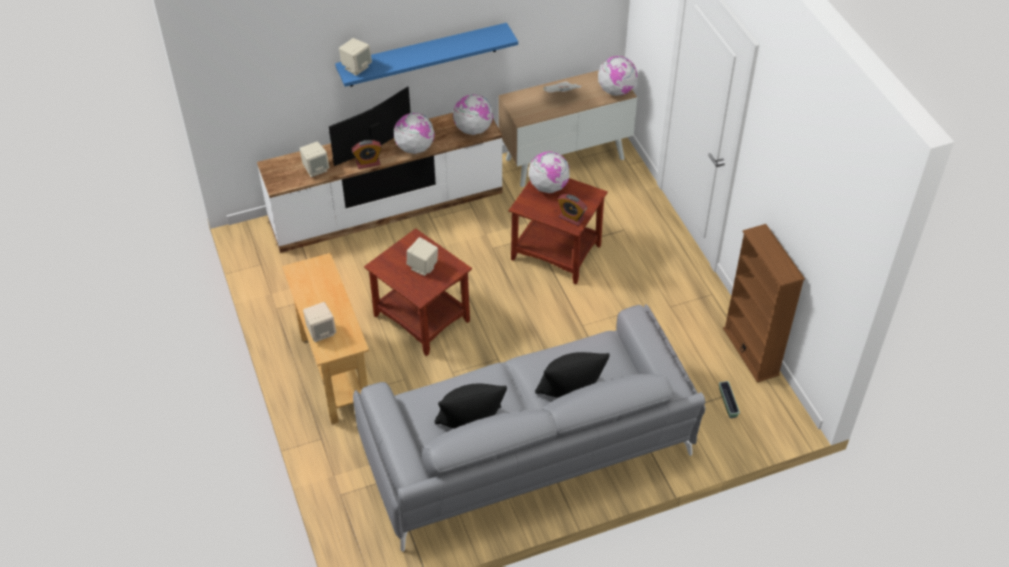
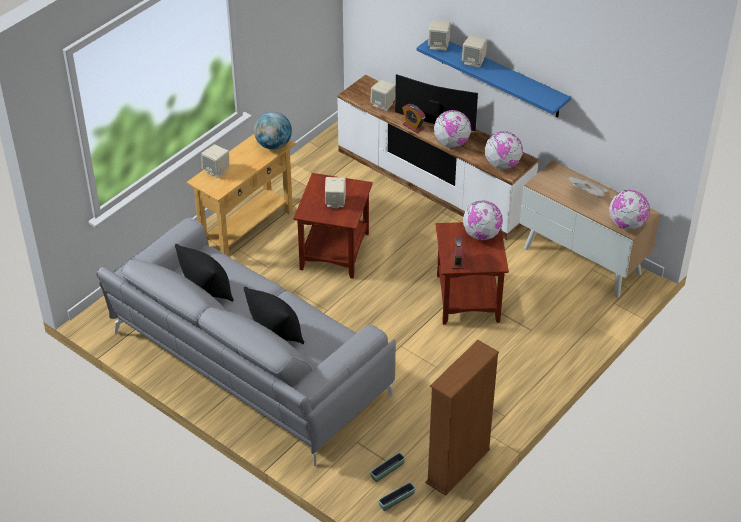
camera: 60 degrees right, 5 degrees down
(319, 271) = (273, 145): none -> globe
(402, 56) = (474, 61): none -> beige speaker
(765, 412) = (396, 500): none -> planter

